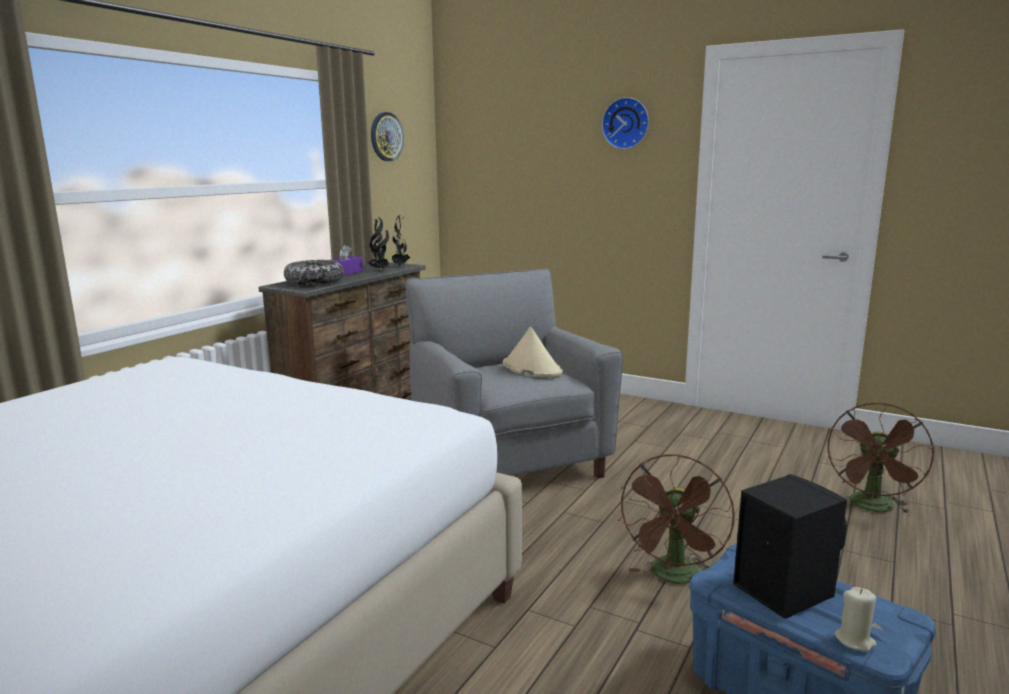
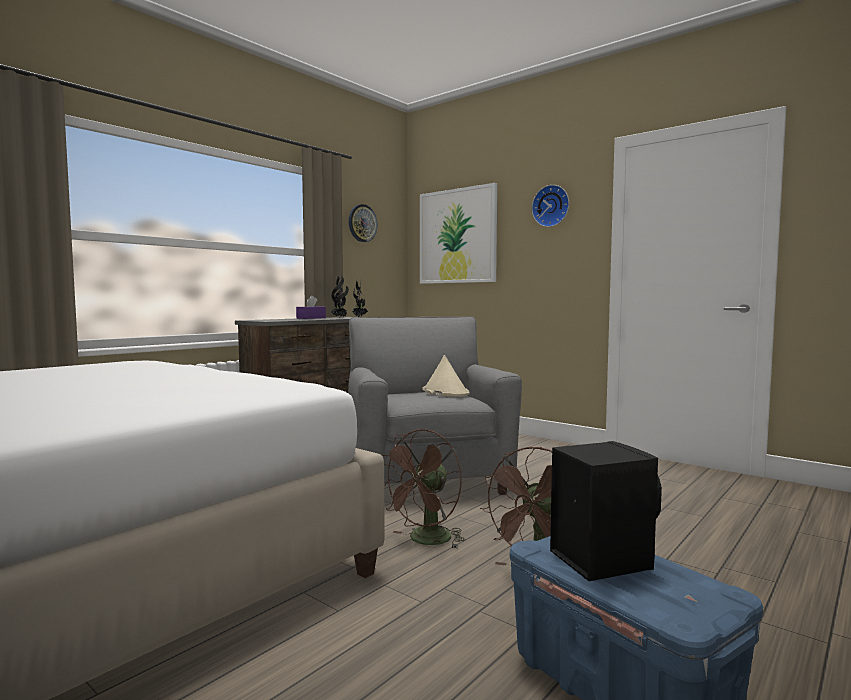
camera: 10 degrees right, 10 degrees down
(314, 282) = (280, 319): bowl -> none
(504, 151) = (457, 236): none -> picture
(854, 640) = (658, 606): beige candle -> none
(873, 508) = (767, 536): brown fan -> brown fan (425, 541)

